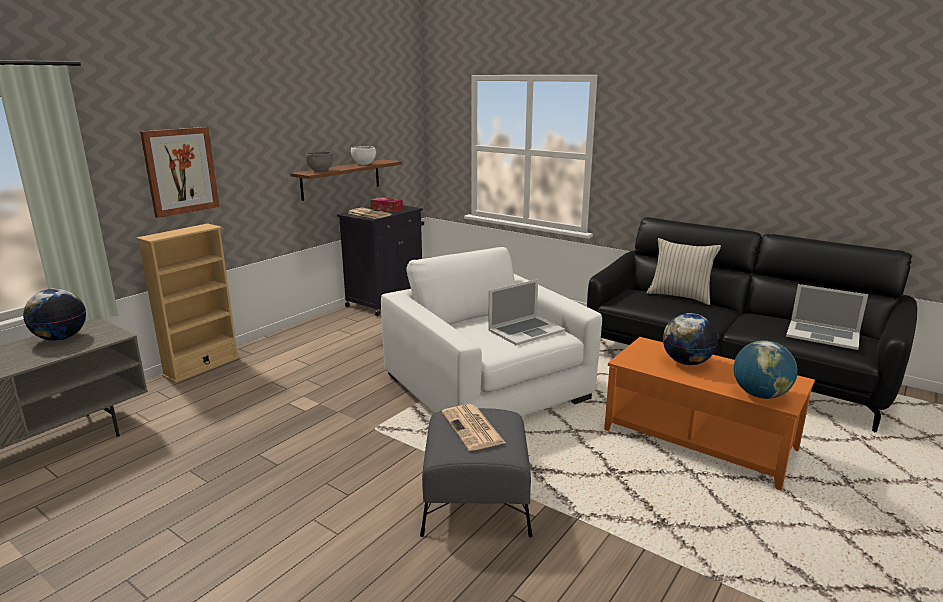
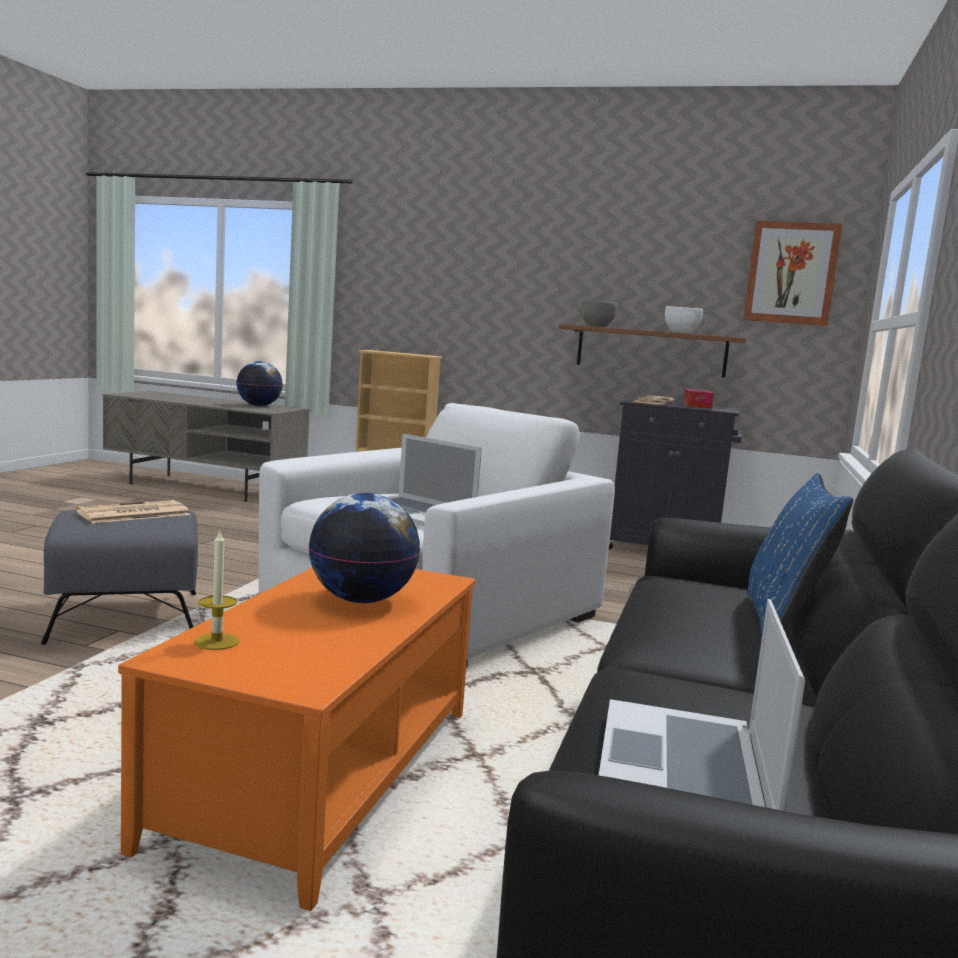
camera: 70 degrees right, 10 degrees down
(180, 171) = (431, 296): picture -> picture (791, 273)
(679, 296) = (783, 623): beige pillow -> blue pillow
(760, 395) = (216, 641): globe -> candle

